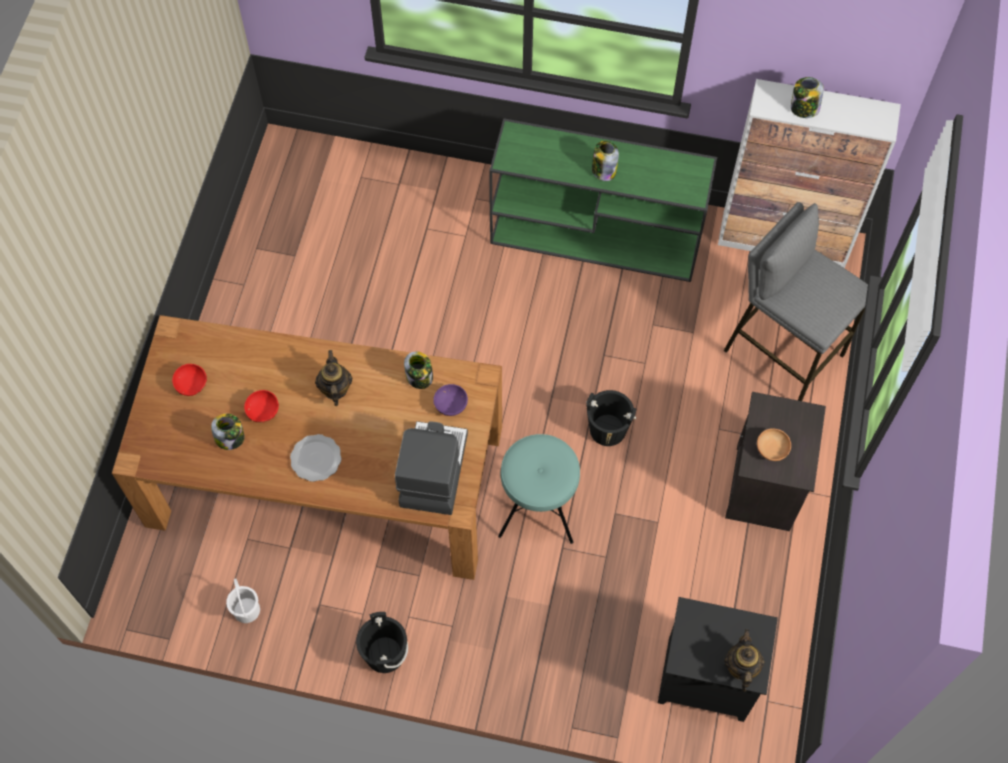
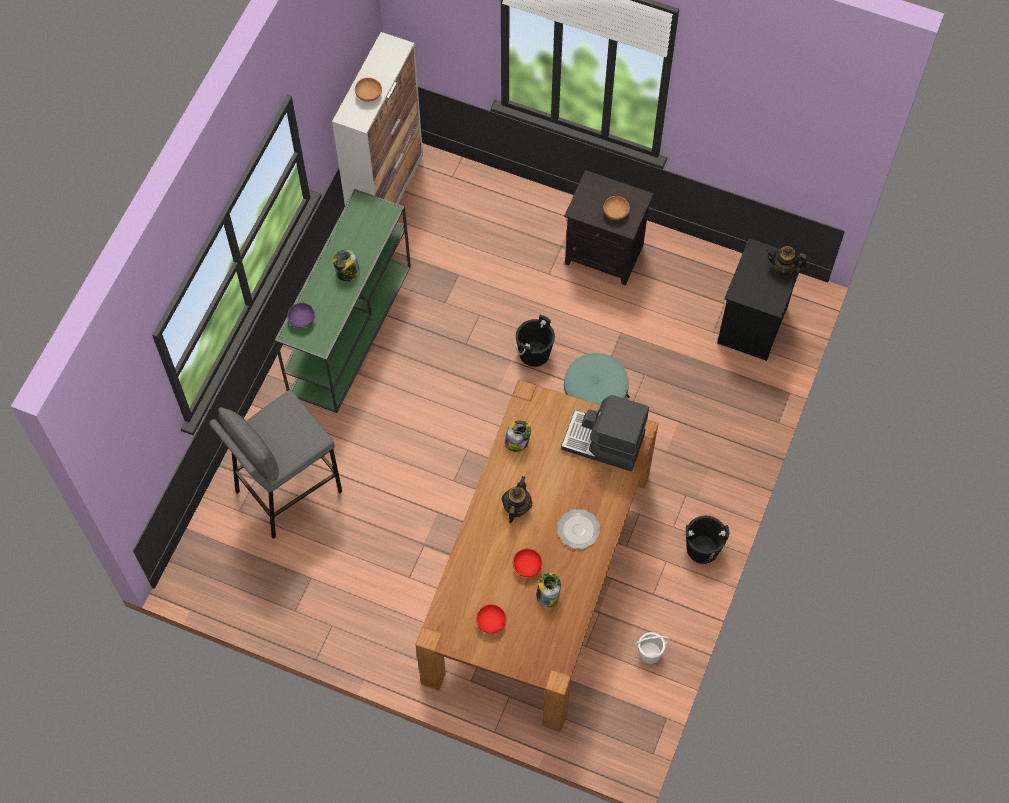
camera: 80 degrees left, 0 degrees up
(335, 389) = (516, 507): teapot -> teapot turned 105 degrees clockwise
(450, 404) = (546, 422): purple bowl -> purple bowl (301, 320)
(783, 353) = (490, 215): grey stool -> grey stool (287, 490)
(804, 108) = (369, 95): jar -> brown bowl

